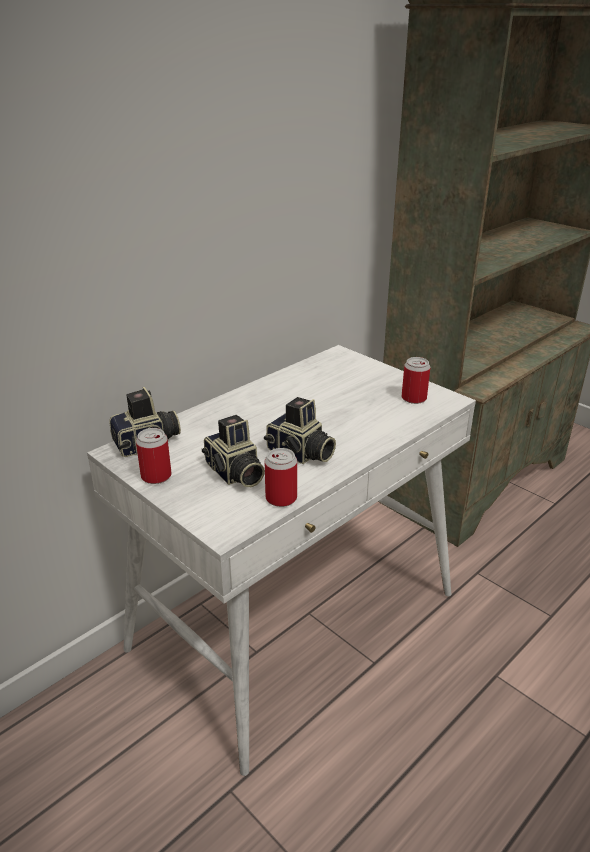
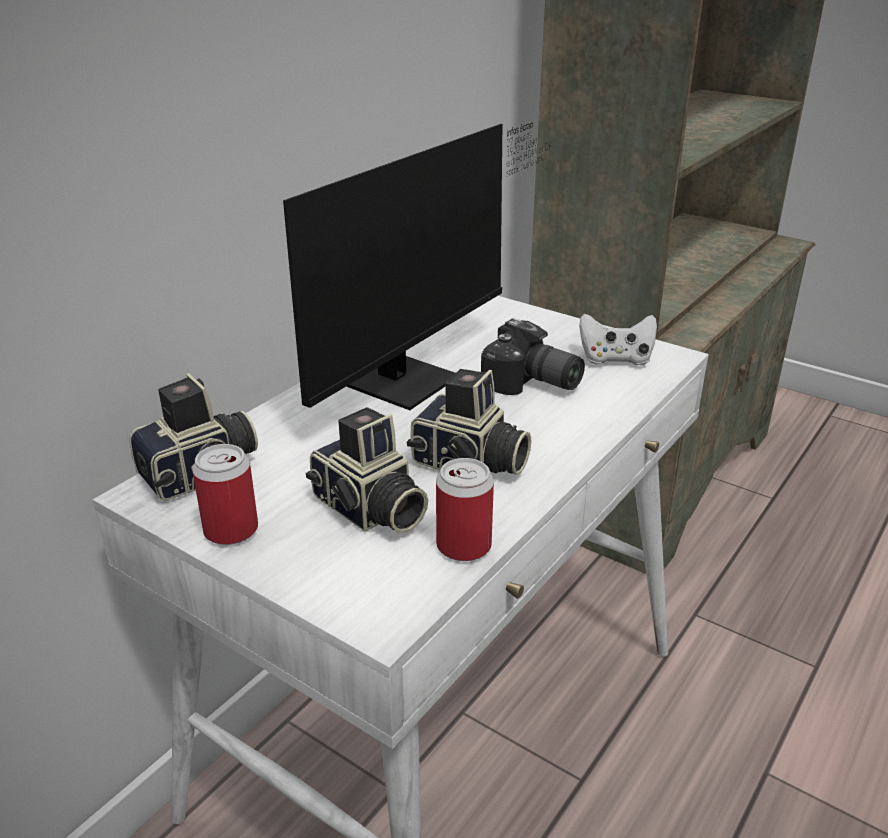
camera: 10 degrees left, 0 degrees up
(286, 398) = (415, 376): none -> monitor
(354, 409) = (531, 384): none -> camera
(414, 398) = (615, 359): can -> white game controller

